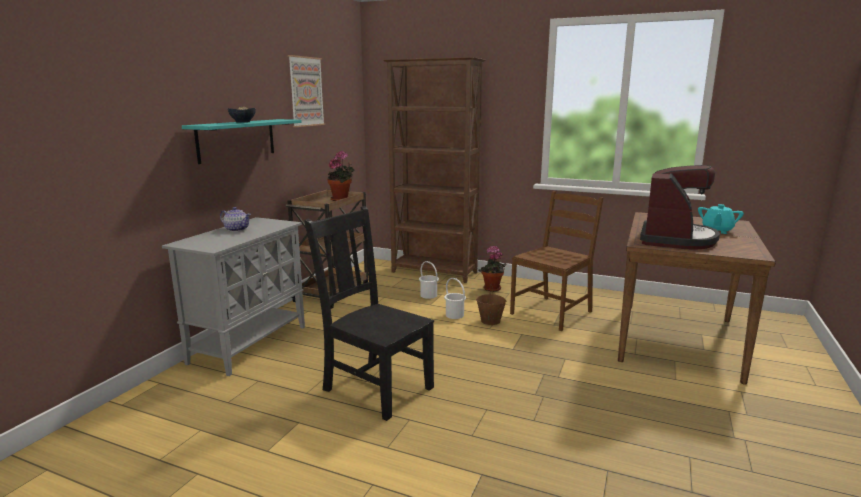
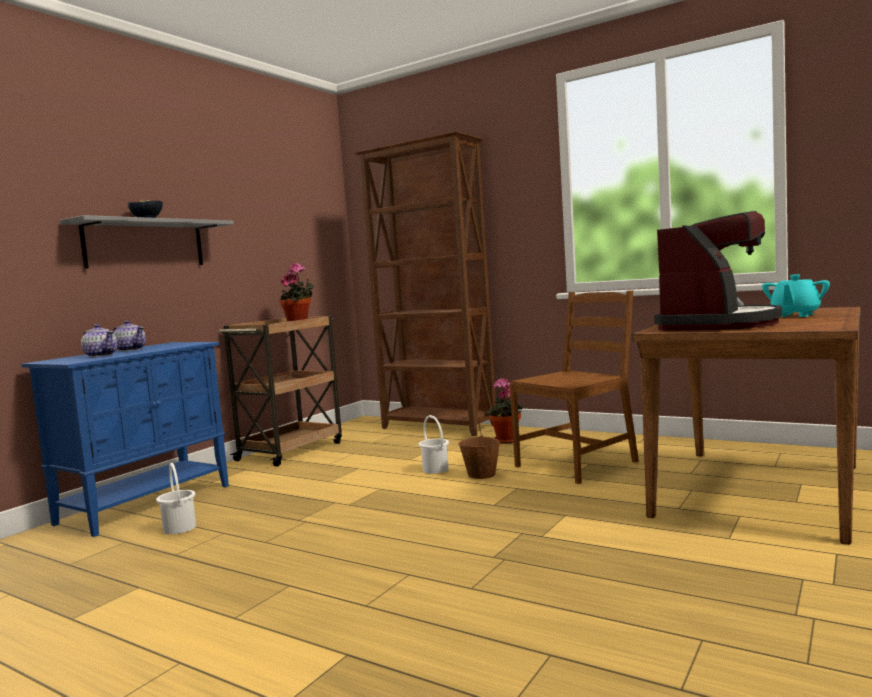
camera: 10 degrees right, 10 degrees down
(223, 238) = (101, 355): none -> teapot
(237, 140) = (145, 244): turquoise shelf -> grey shelf
(250, 344) = (147, 504): grey cabinet -> blue cabinet
(306, 91) = (253, 194): picture -> none
(375, 387) = (270, 548): black chair -> none
(428, 295) = (414, 450): white bucket -> white bucket (179, 528)

